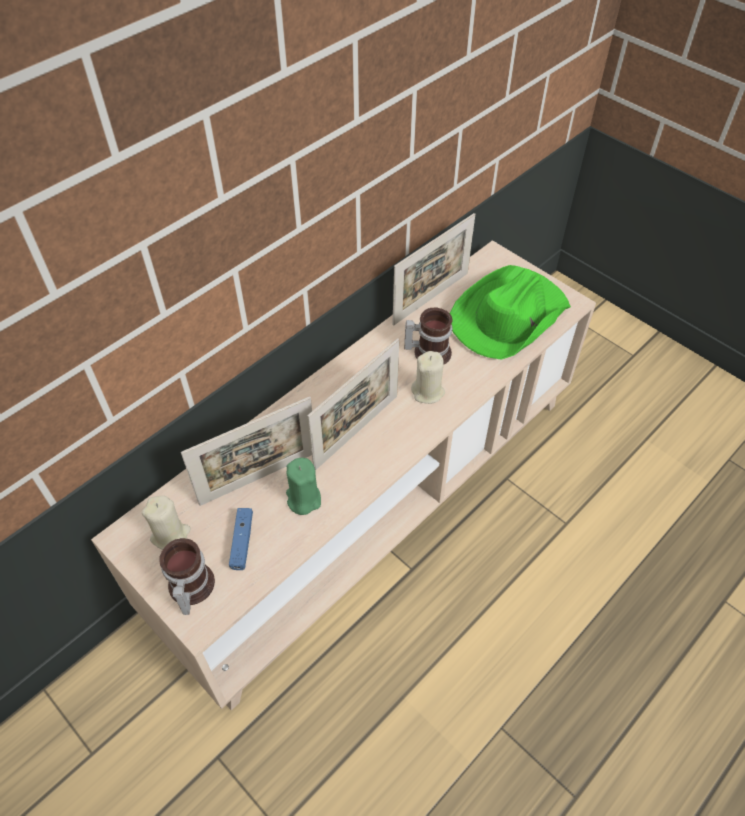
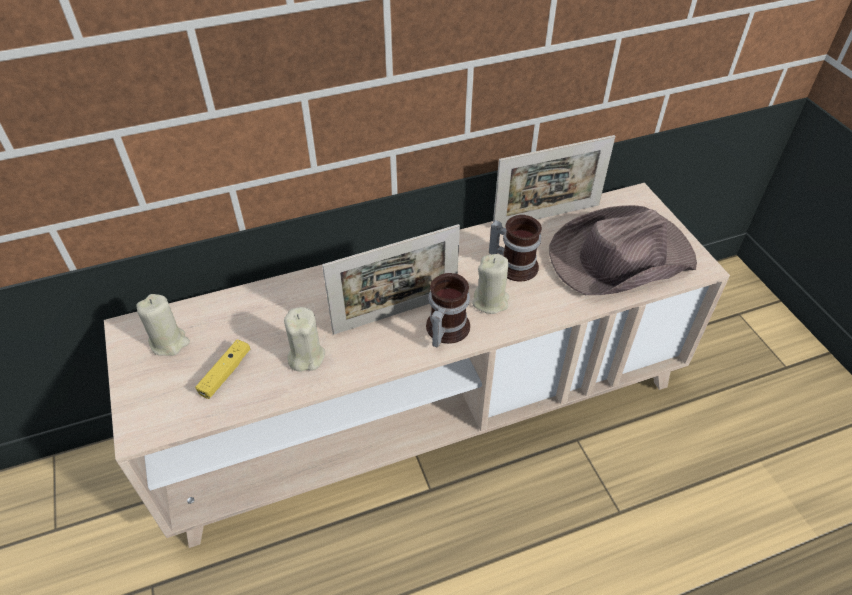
camera: 25 degrees right, 5 degrees down
(189, 588) = (152, 396): mug -> mug (444, 329)
(242, 542) = (225, 373): blue game controller -> yellow game controller
(259, 478) = (278, 322): picture frame -> none
(303, 499) = (306, 356): green candle -> beige candle
(508, 317) = (619, 258): green hat -> brown hat

